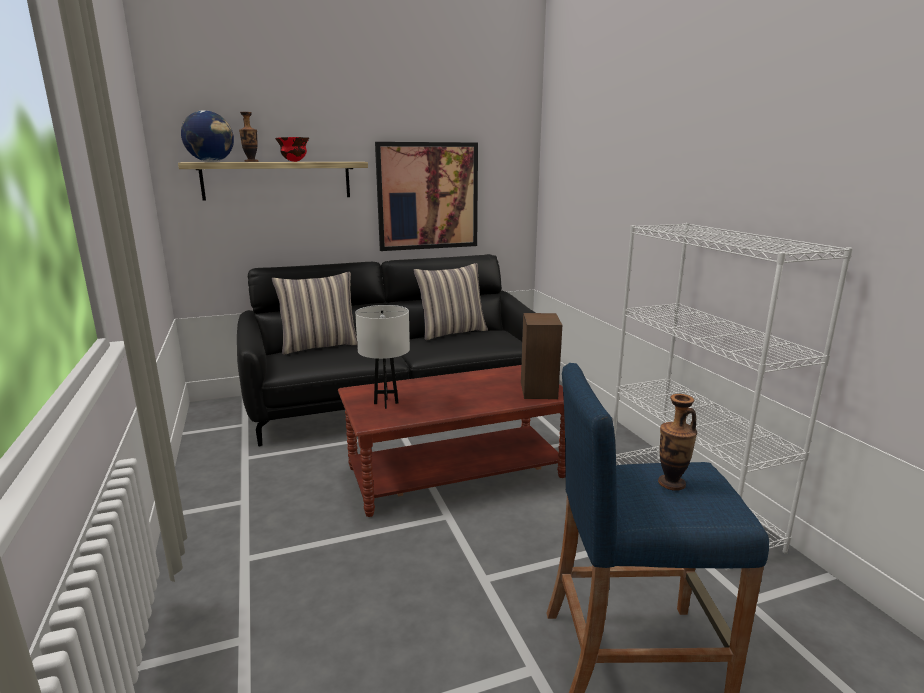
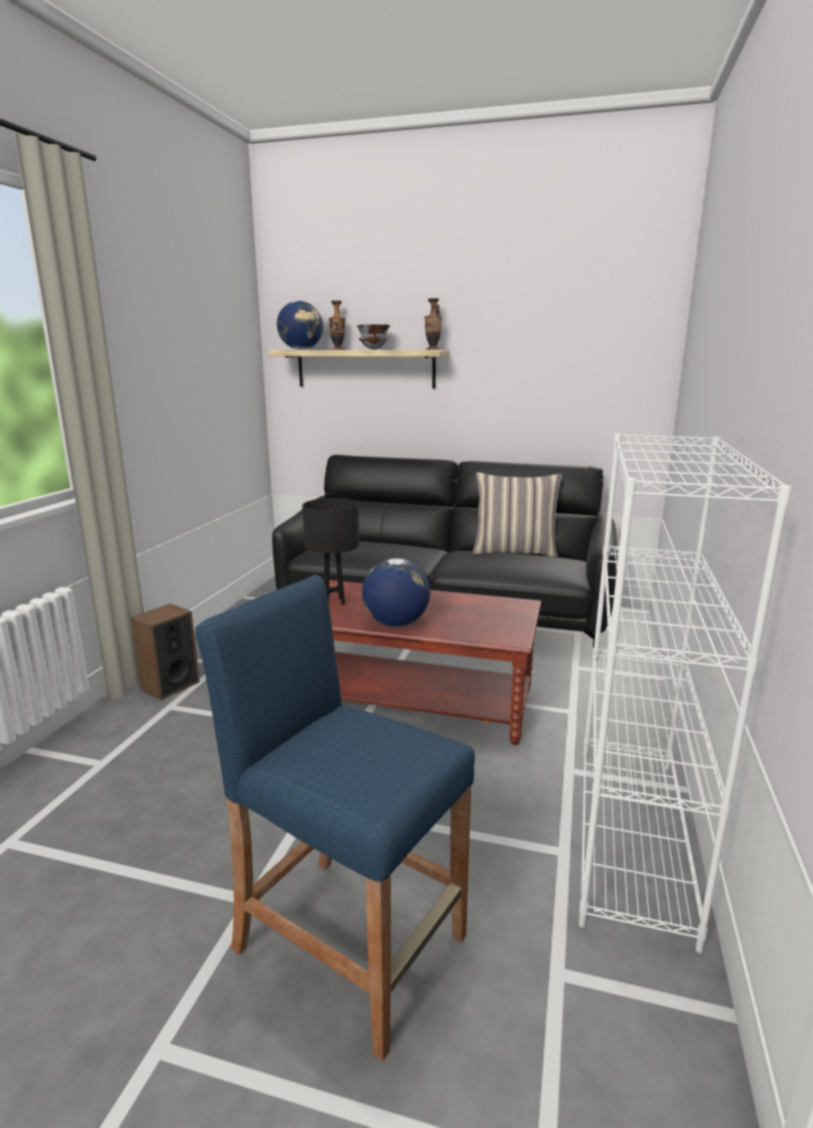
camera: 35 degrees right, 0 degrees up
(294, 161) = (373, 349): red bowl -> grey bowl
(320, 346) = (369, 540): pillow -> none
(386, 403) = (334, 602): white table lamp -> black table lamp
(428, 196) = (524, 391): picture -> none
(463, 406) = (395, 623): none -> globe
(538, 390) = (498, 629): speaker -> speaker (170, 685)
(671, 483) = (368, 746): vase -> vase (432, 349)

